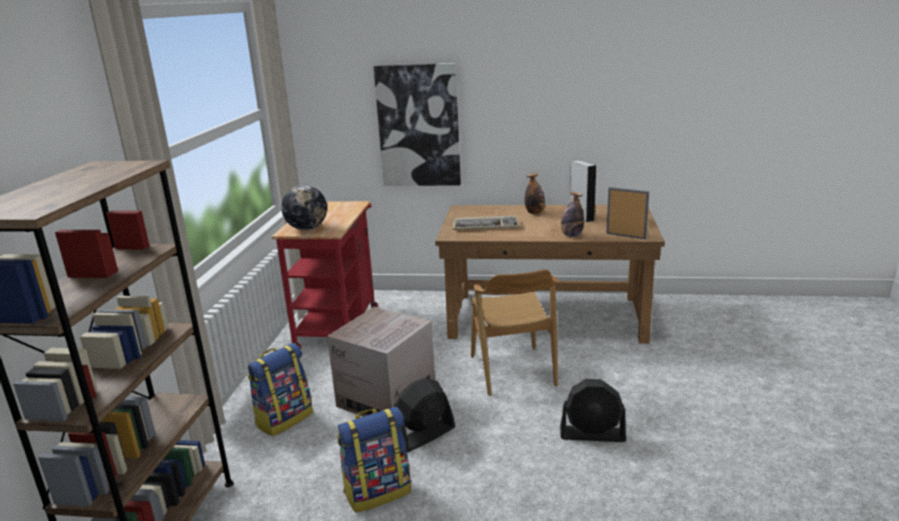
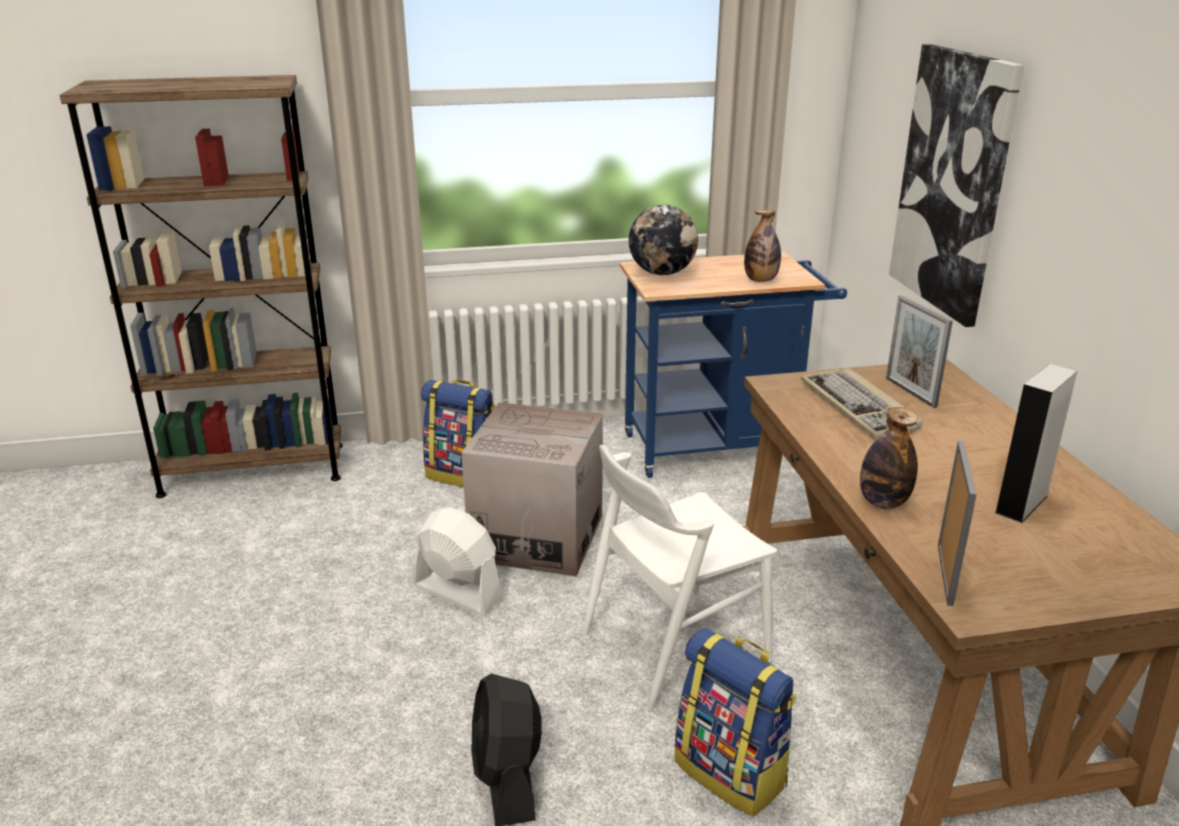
camera: 70 degrees right, 5 degrees up
(339, 324) = (719, 447): red cart -> blue cart
(377, 491) = (331, 581): backpack -> backpack (732, 772)
(424, 435) = (457, 591): black fan -> white fan
(479, 216) = (910, 392): none -> picture frame
(512, 371) = (673, 646): brown chair -> white chair
(535, 213) = (992, 445): bottle -> bottle (760, 280)

